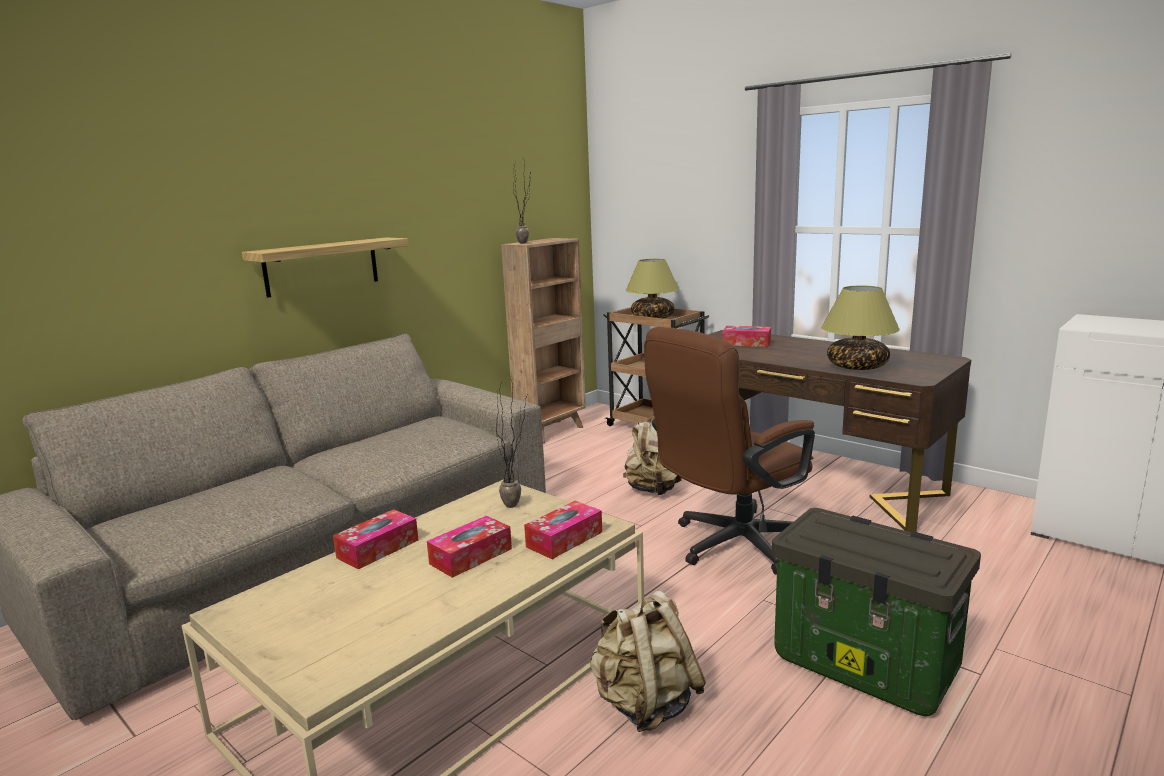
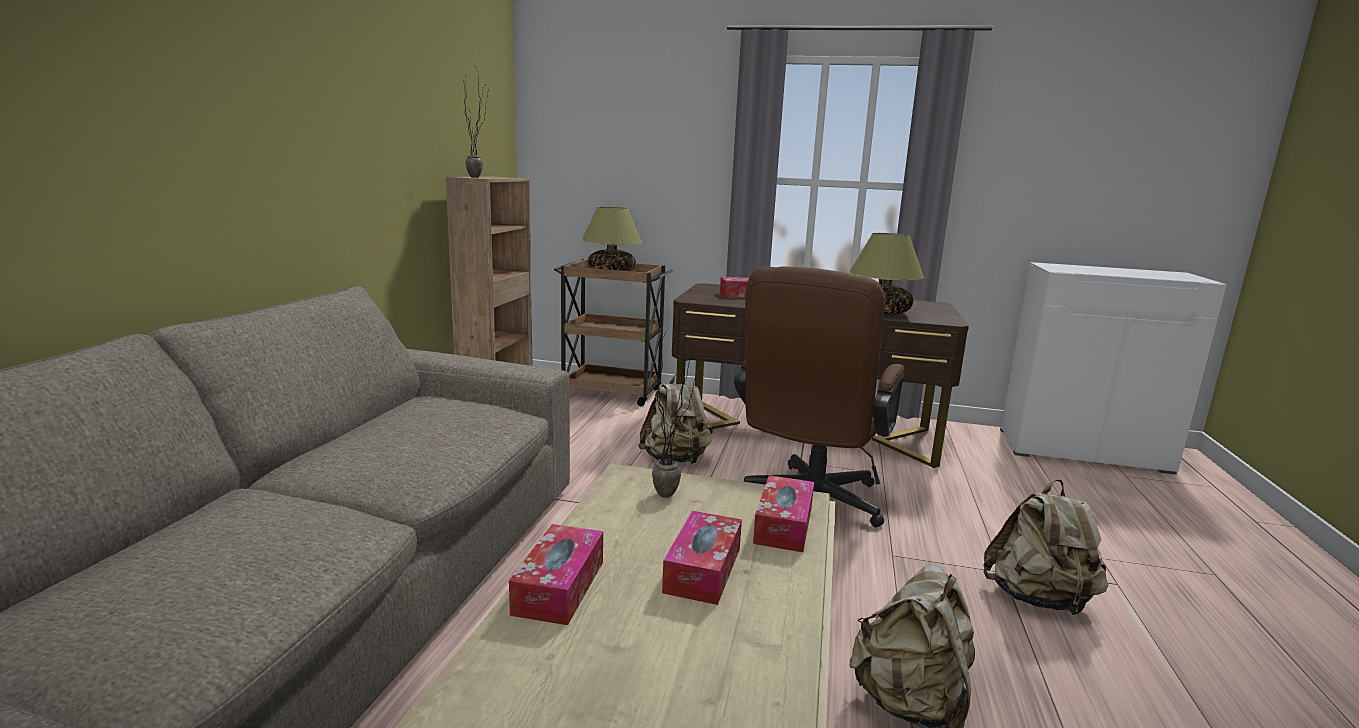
camera: 30 degrees left, 0 degrees up
(322, 266) = (239, 180): shelf -> none
(867, 665) = (1038, 599): storage box -> beige backpack

